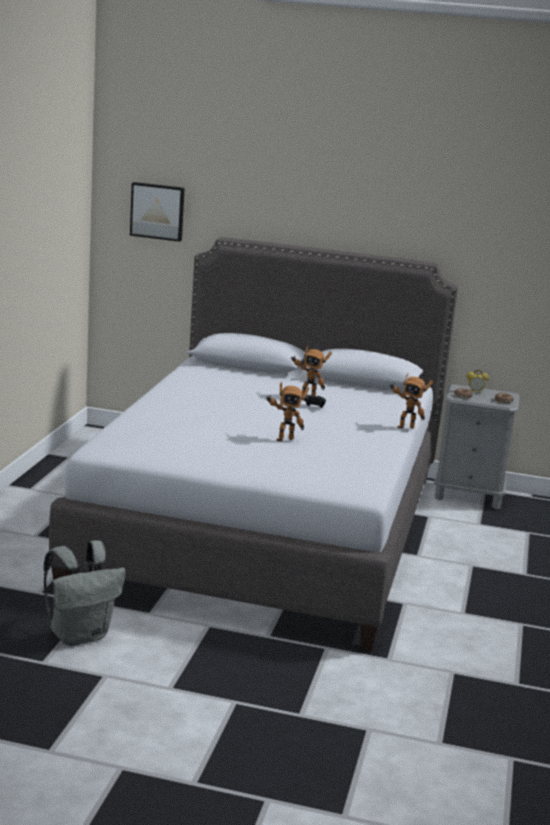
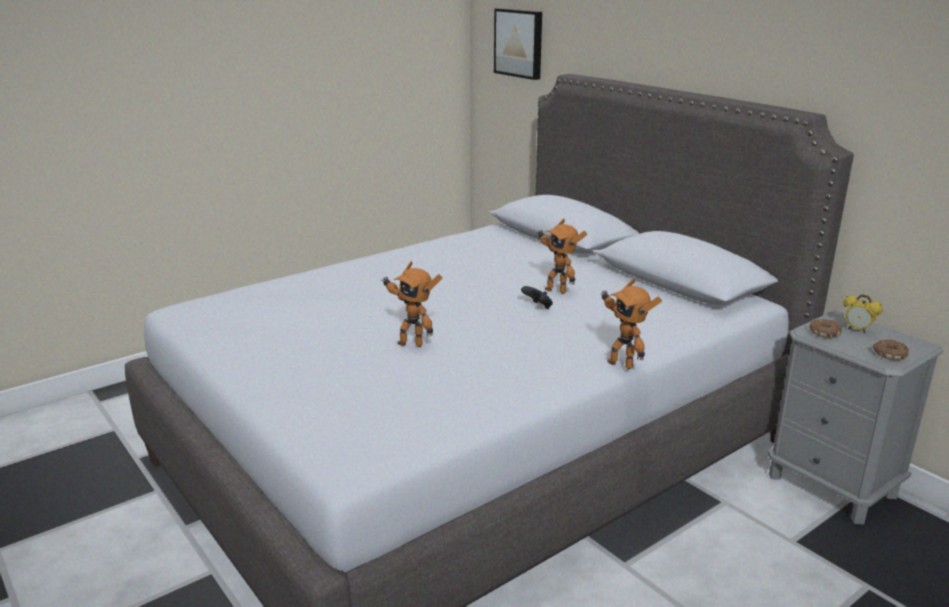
camera: 40 degrees right, 5 degrees up
(80, 635) = (81, 528): grey backpack -> none

